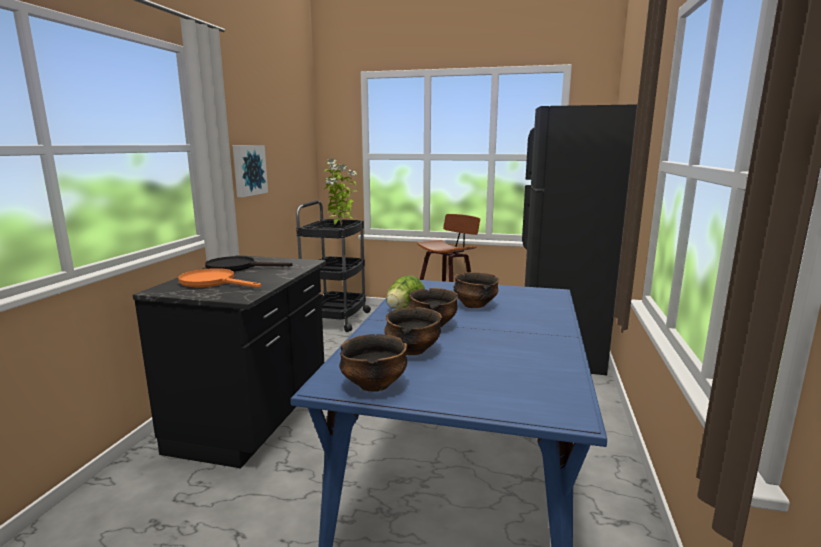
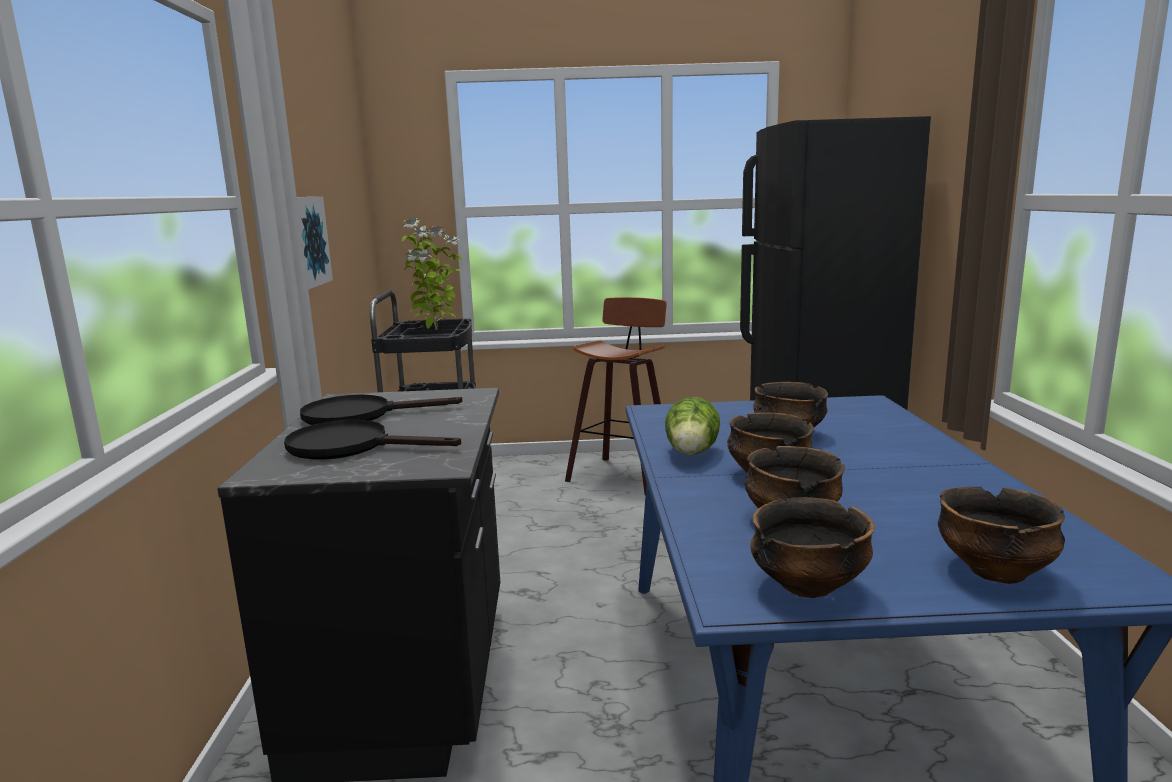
camera: 15 degrees left, 0 degrees up
(213, 282) = (351, 446): orange frying pan -> black frying pan
(490, 395) = (995, 571): none -> bowl

